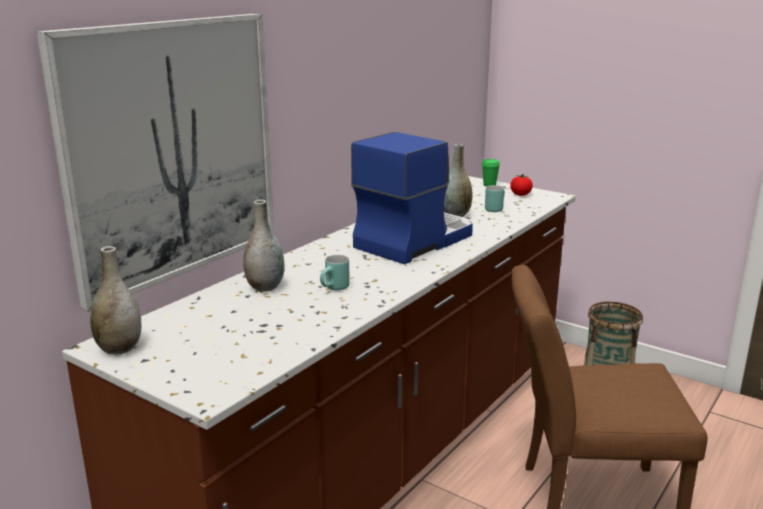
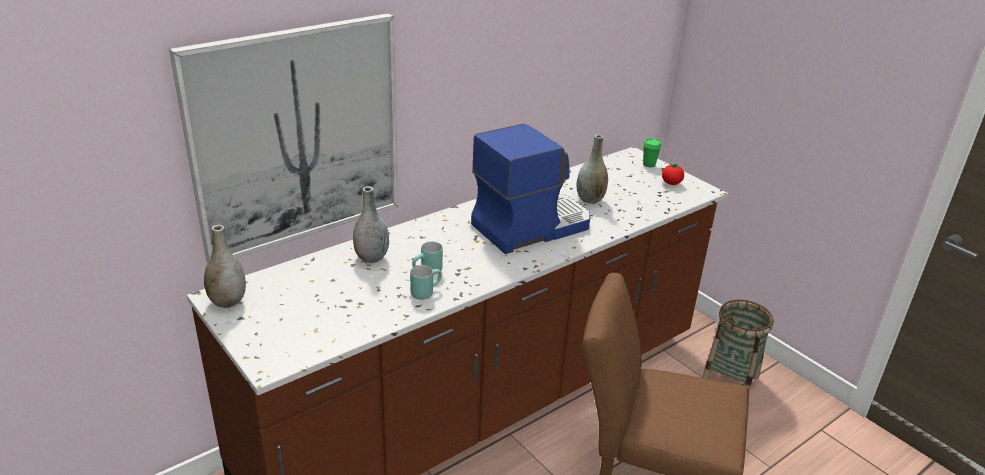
camera: 15 degrees right, 10 degrees up
(494, 208) = (633, 197): turquoise mug -> turquoise mug (425, 292)

